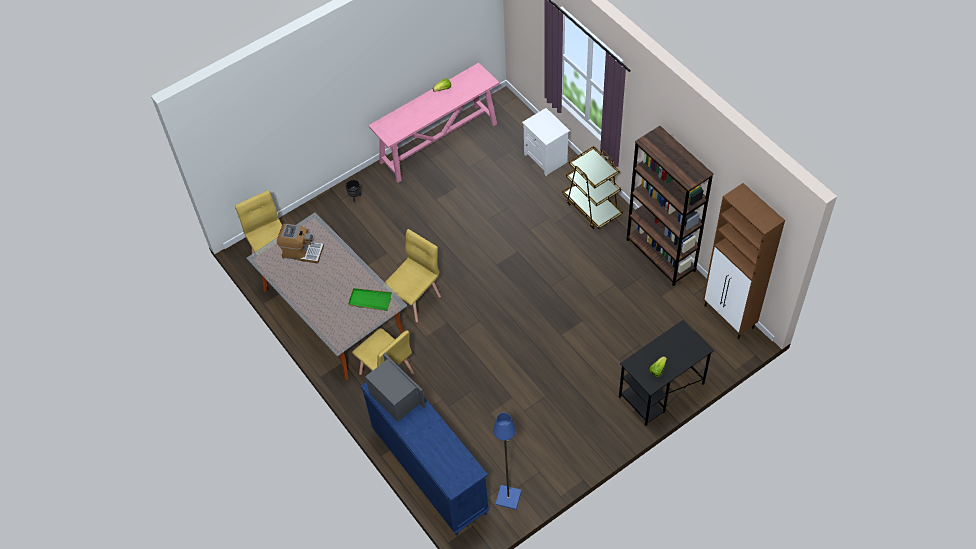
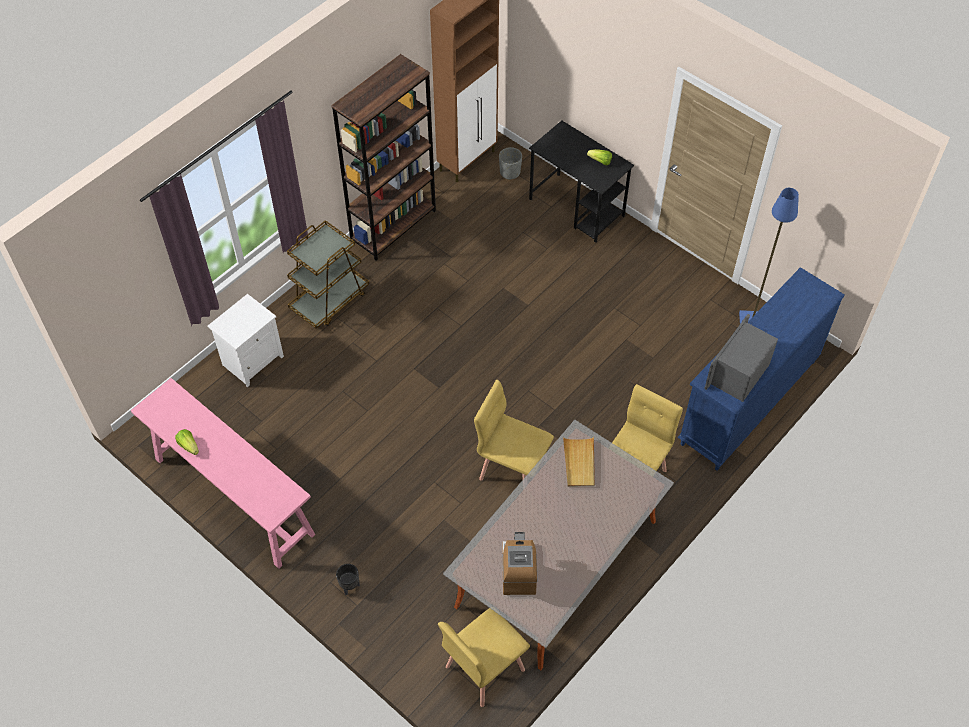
camera: 105 degrees left, 0 degrees up
(370, 300) = (579, 463): green tray -> beige tray
(711, 347) = (510, 172): none -> grey planter

